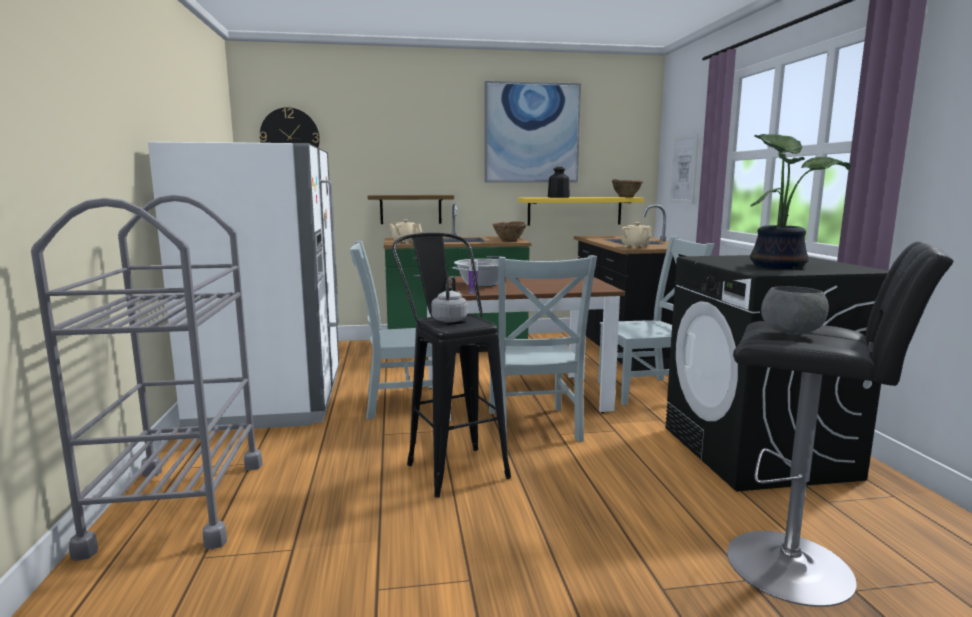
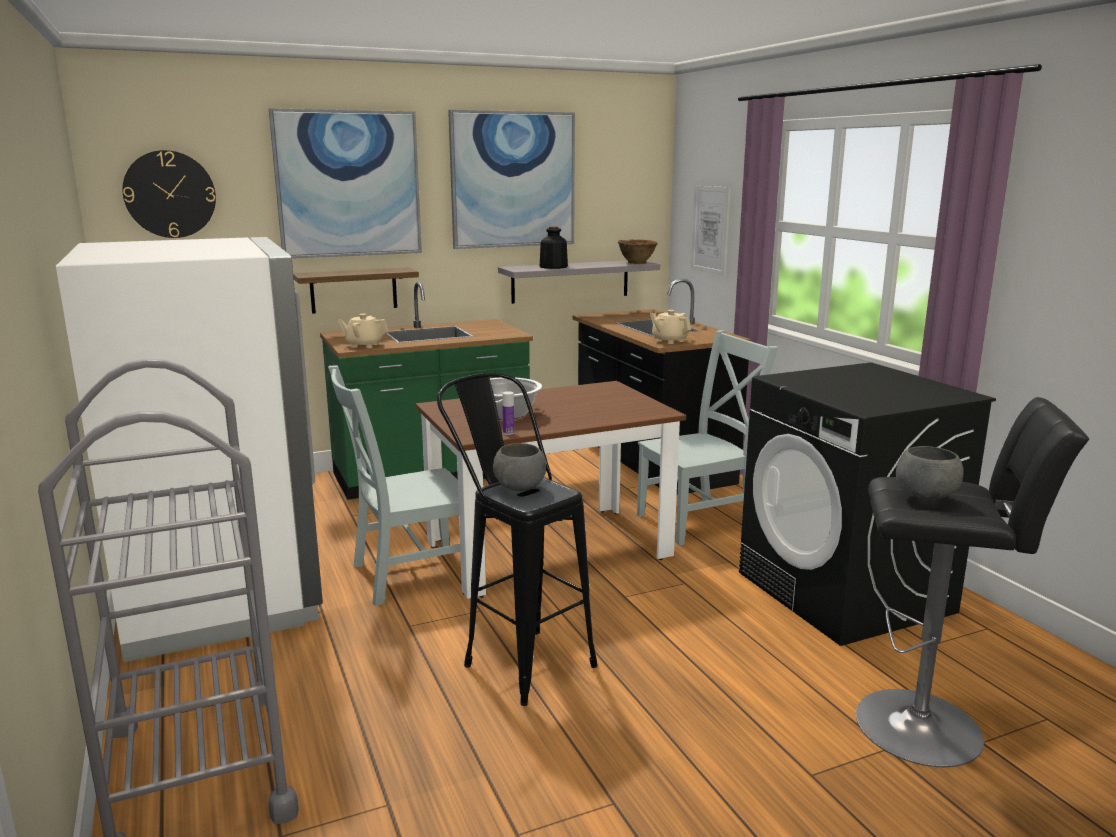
camera: 15 degrees left, 5 degrees up
(410, 133) = (348, 184): none -> picture
(450, 320) = (519, 488): grey kettle -> grey bowl
(509, 241) = (502, 334): brown bowl -> none
(533, 428) = (590, 592): grey chair -> none
(574, 211) = (570, 281): yellow shelf -> grey shelf
(778, 265) = (872, 391): potted plant -> none

